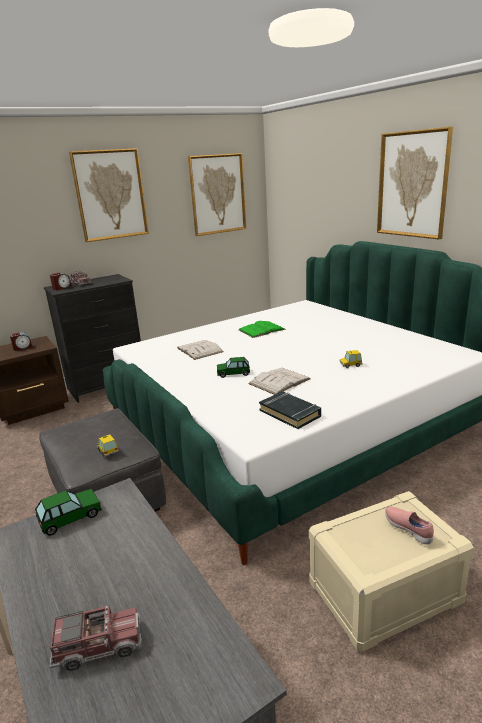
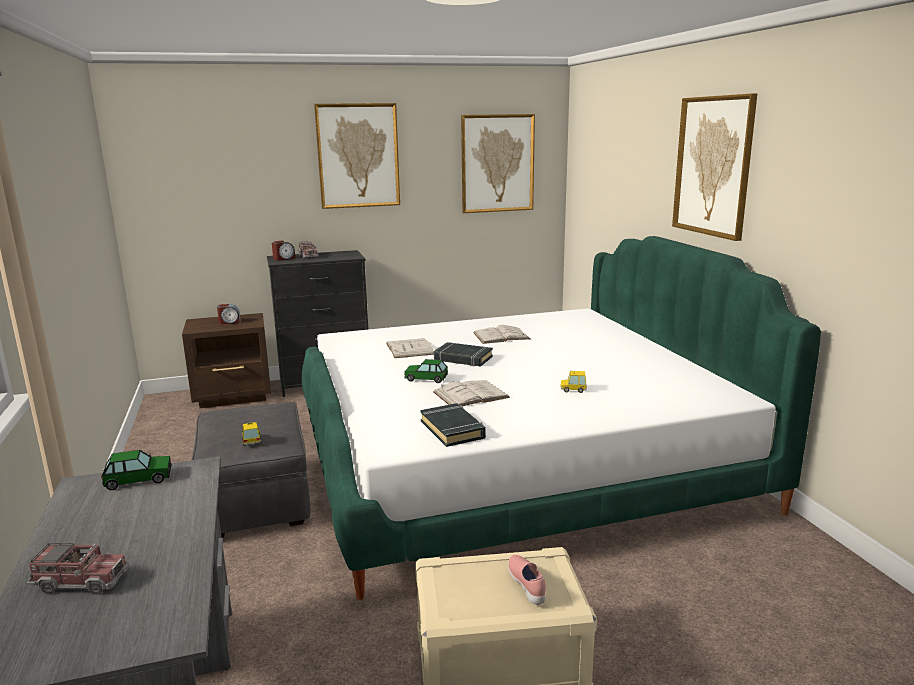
camera: 15 degrees right, 5 degrees down
(248, 352) = (463, 359): none -> black book
(261, 329) = (501, 336): green book -> white book

